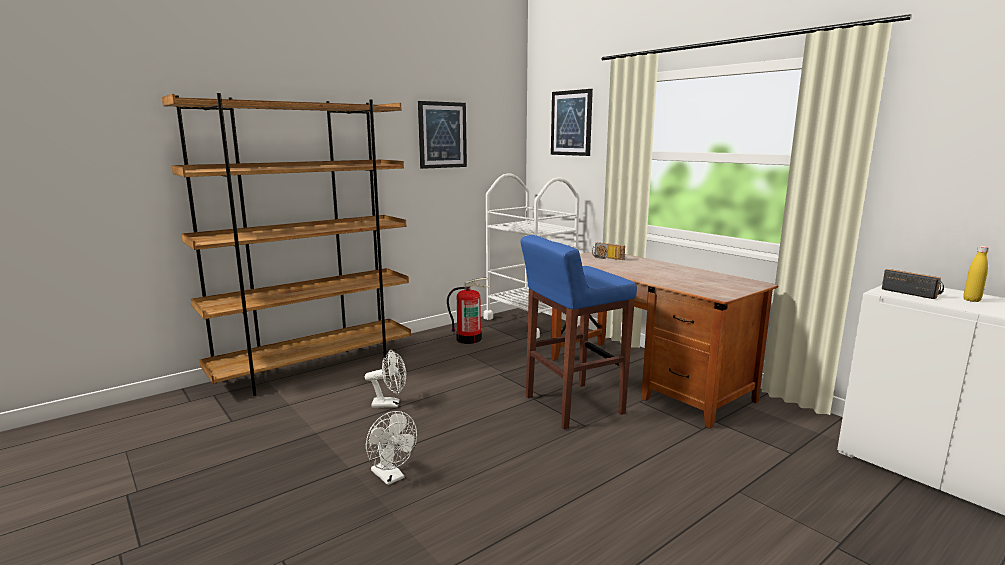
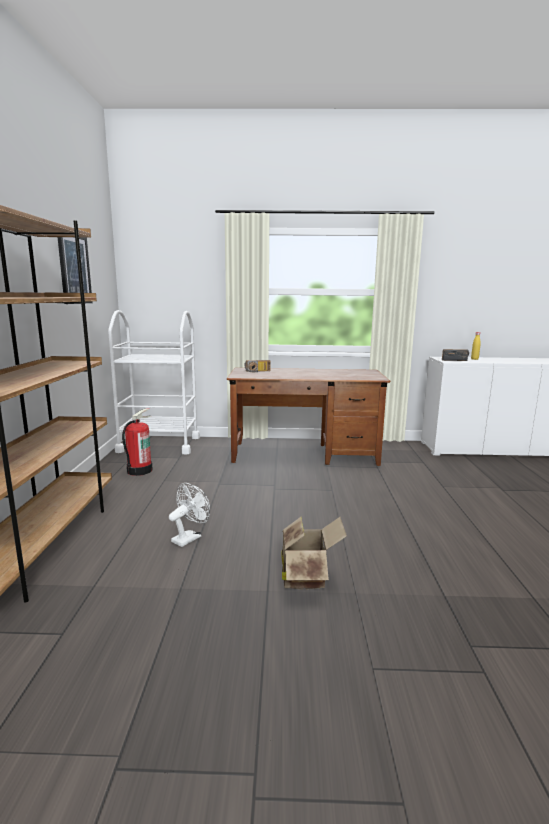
camera: 50 degrees left, 0 degrees up
(391, 477) = (307, 576): white fan -> cardboard box
(571, 123) = (175, 264): picture -> none
(572, 405) = (302, 483): blue stool -> none

